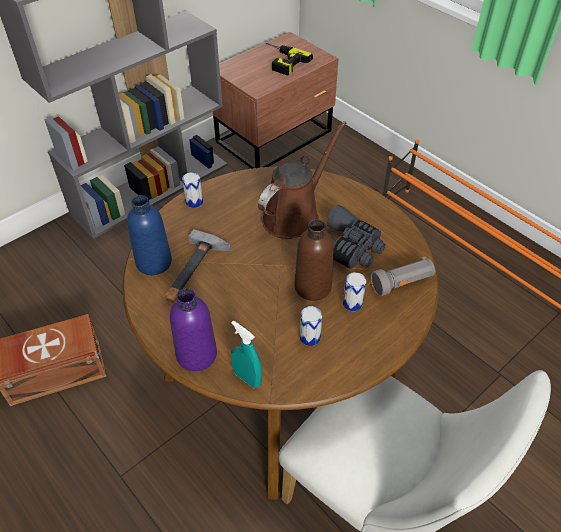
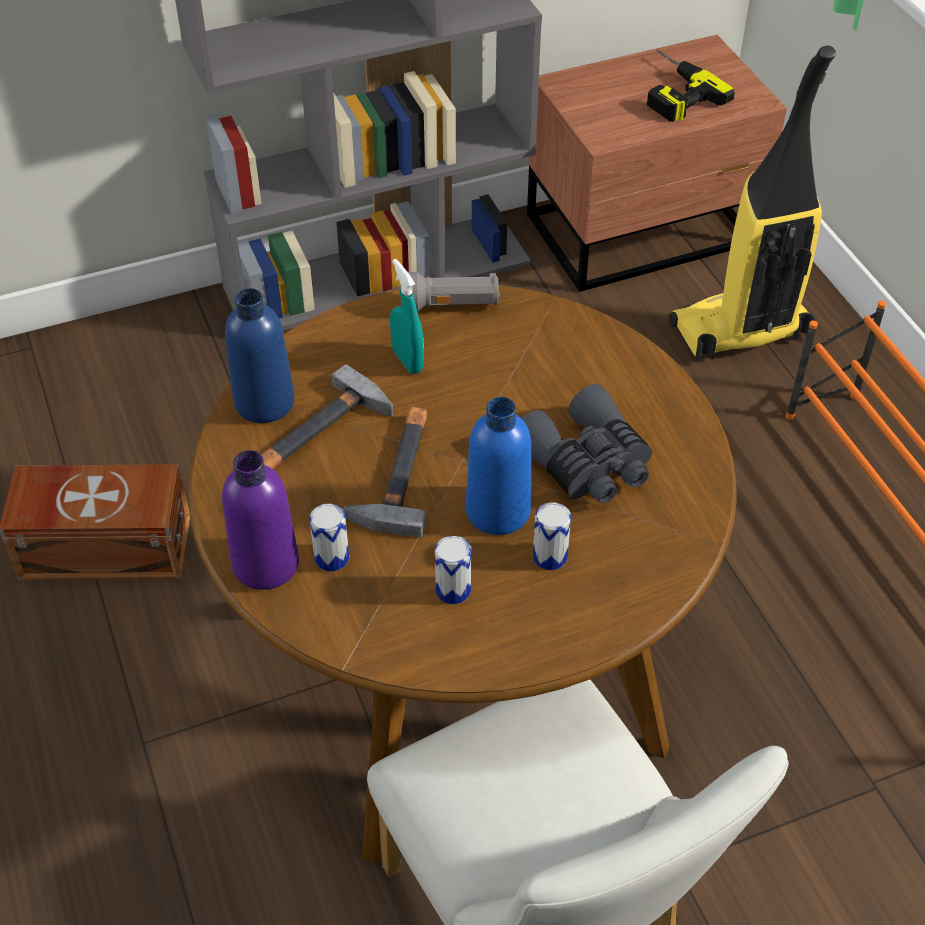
camera: 20 degrees right, 0 degrees up
(194, 202) = (371, 320): can -> can (331, 557)
(247, 378) = (325, 622): turquoise spray bottle -> turquoise spray bottle (407, 361)
(248, 280) = (398, 472): none -> hammer
(294, 215) = (527, 384): brown watering can -> none
(312, 287) = (498, 511): brown bottle -> blue bottle
(341, 174) = (739, 333): none -> vacuum cleaner
(402, 283) = (652, 547): grey flashlight -> grey flashlight (452, 305)

